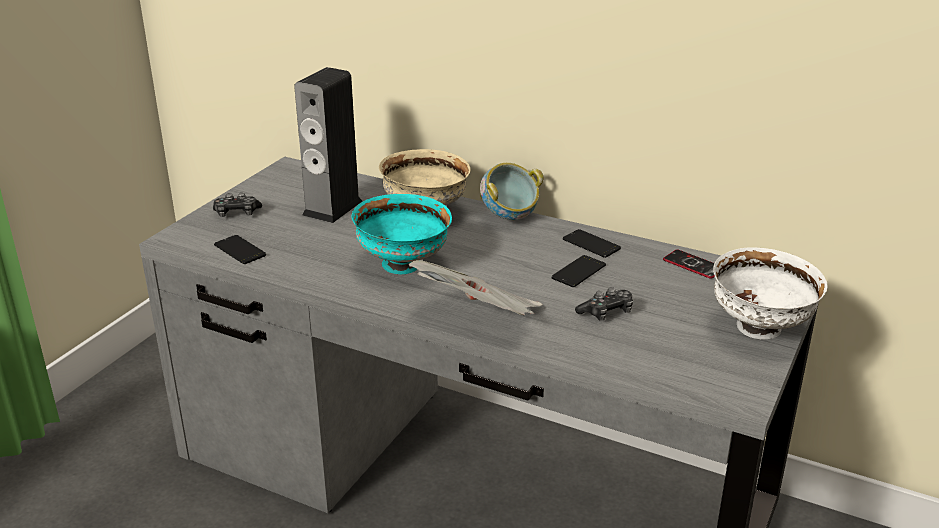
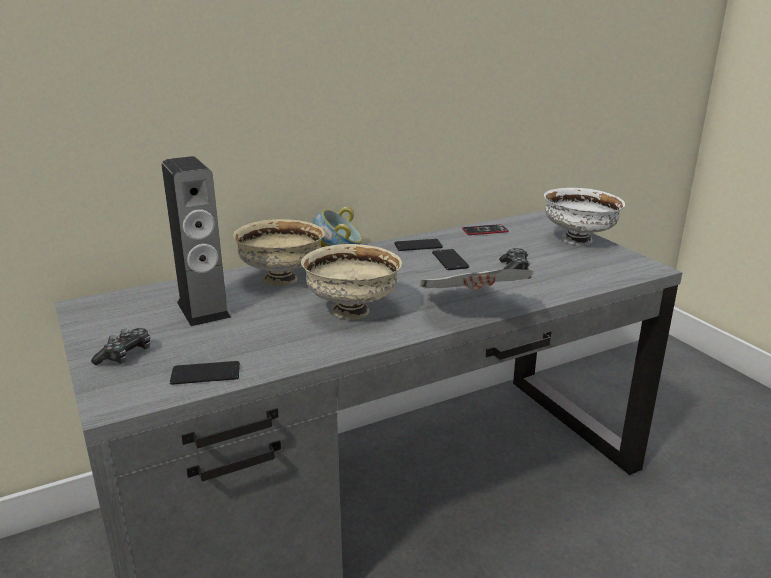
camera: 55 degrees left, 5 degrees down
(403, 264) = (352, 310): turquoise bowl -> beige bowl

